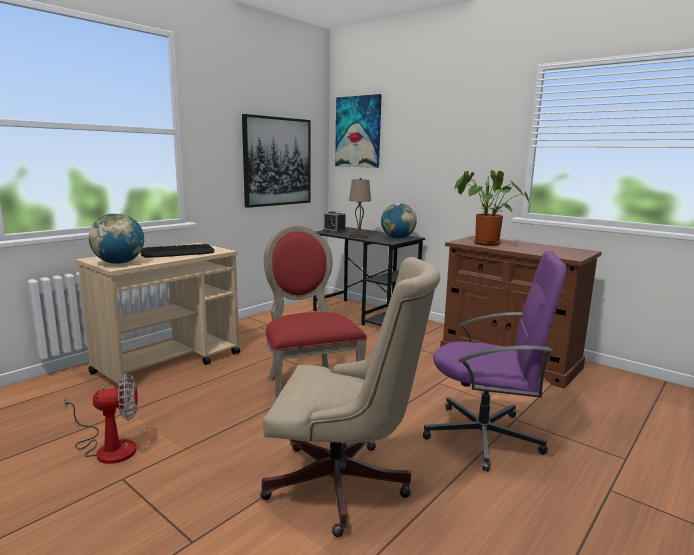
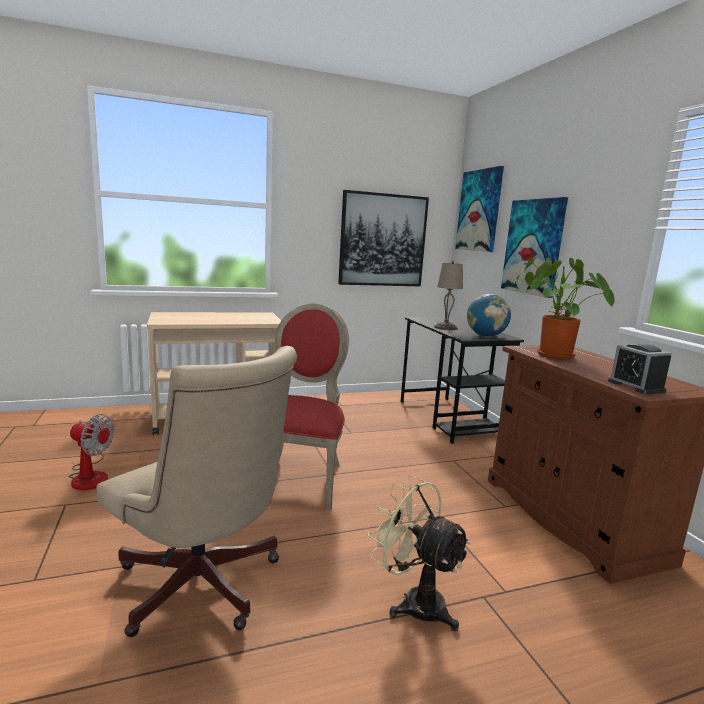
camera: 30 degrees right, 0 degrees up
(119, 263) = (169, 319): globe -> none
(178, 252) = (233, 318): keyboard -> none
(334, 231) = (431, 319): alarm clock -> alarm clock (635, 386)
(422, 162) = (533, 247): none -> picture
(484, 437) = (414, 601): purple office chair -> beige fan

